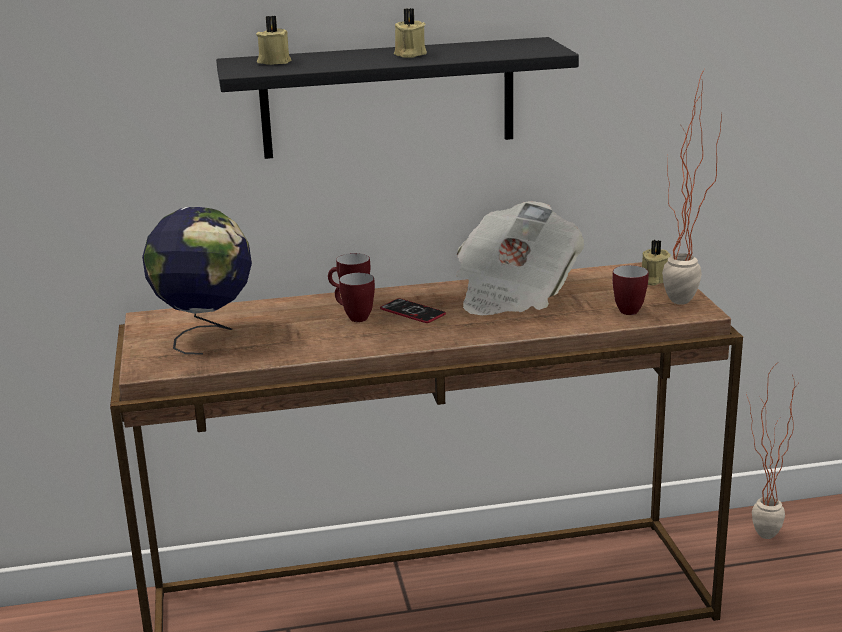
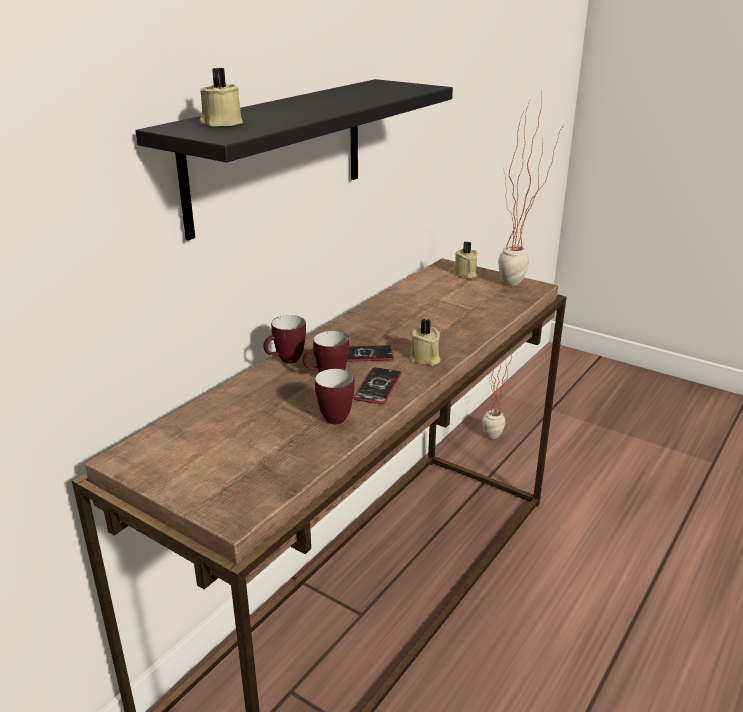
camera: 45 degrees left, 5 degrees up
(206, 335) = (226, 450): globe -> none
(376, 337) = (378, 387): none -> phone
(409, 54) = (326, 102): beige candle -> beige candle (425, 358)
(513, 293) = (401, 313): newspaper -> none
(627, 309) = (495, 300): mug -> mug (331, 417)

